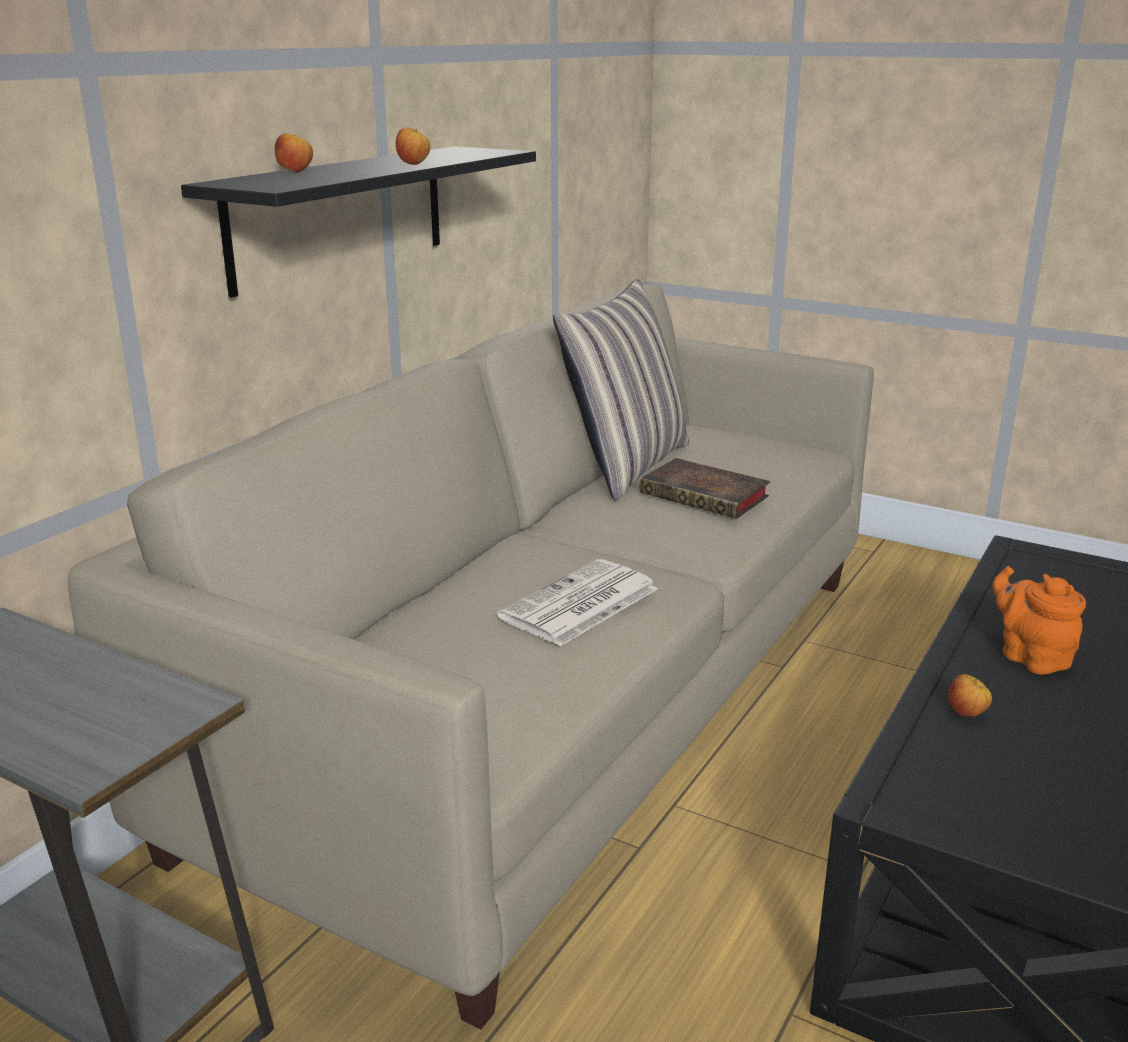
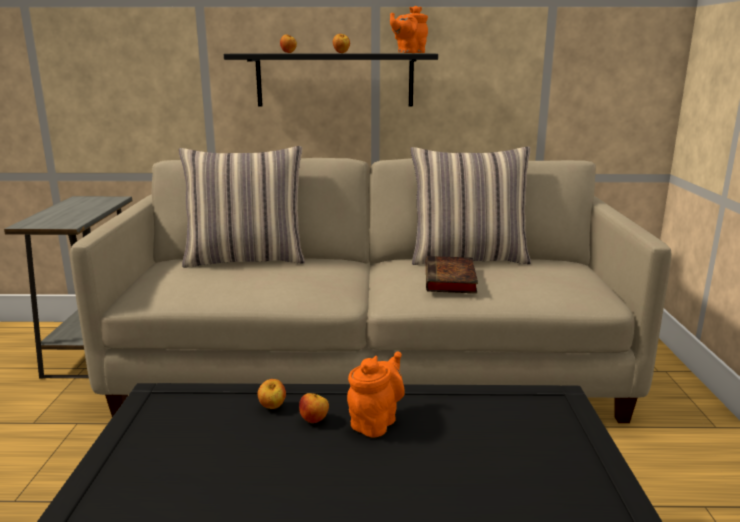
camera: 60 degrees right, 5 degrees down
(426, 607) = (246, 259): none -> pillow
(456, 151) = (409, 53): none -> orange teapot
(579, 604) = (273, 280): newspaper -> none
(1013, 693) = (314, 420): none -> apple

